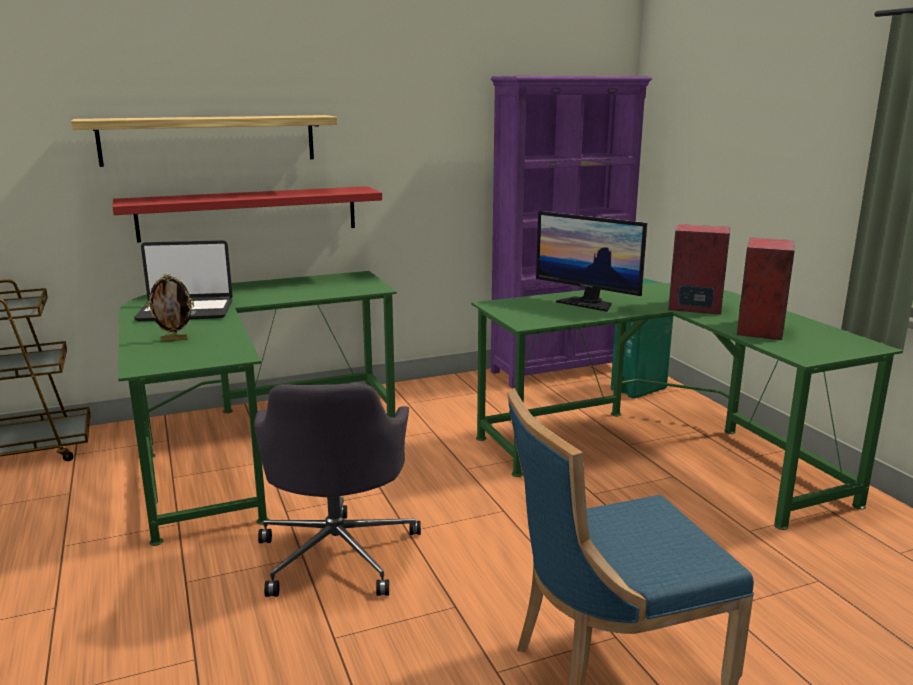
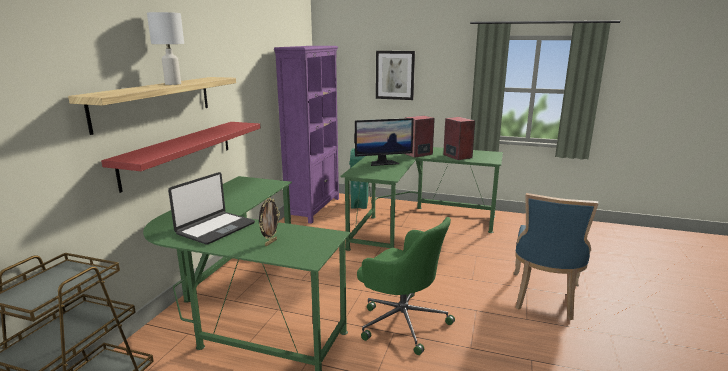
camera: 50 degrees left, 0 degrees up
(219, 117) = (173, 84): none -> white table lamp
(338, 552) = (402, 321): grey office chair -> green office chair
(743, 139) = (395, 75): none -> picture

